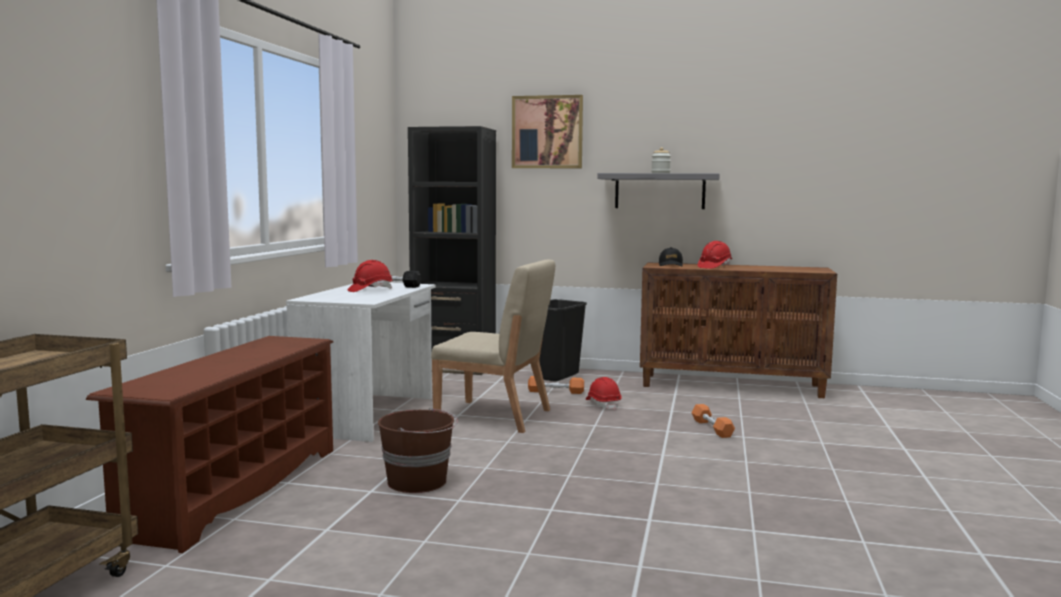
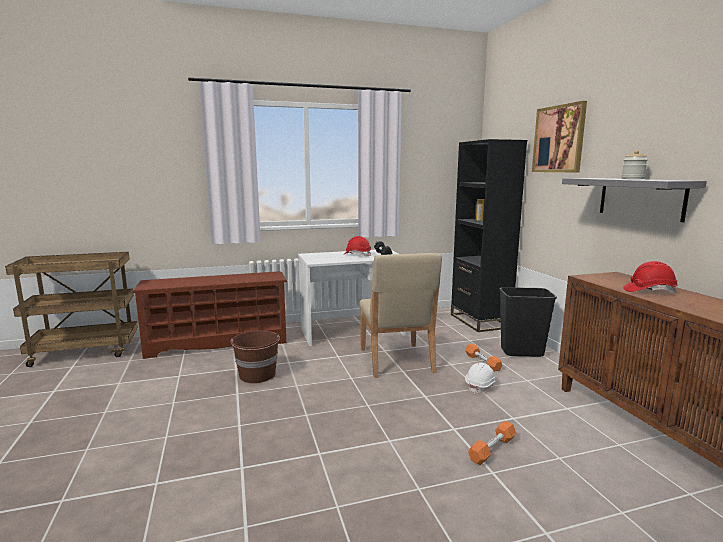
camera: 60 degrees right, 5 degrees up
(603, 404) = (481, 386): red hard hat -> white hard hat
(670, 265) = (616, 279): black cap -> none

